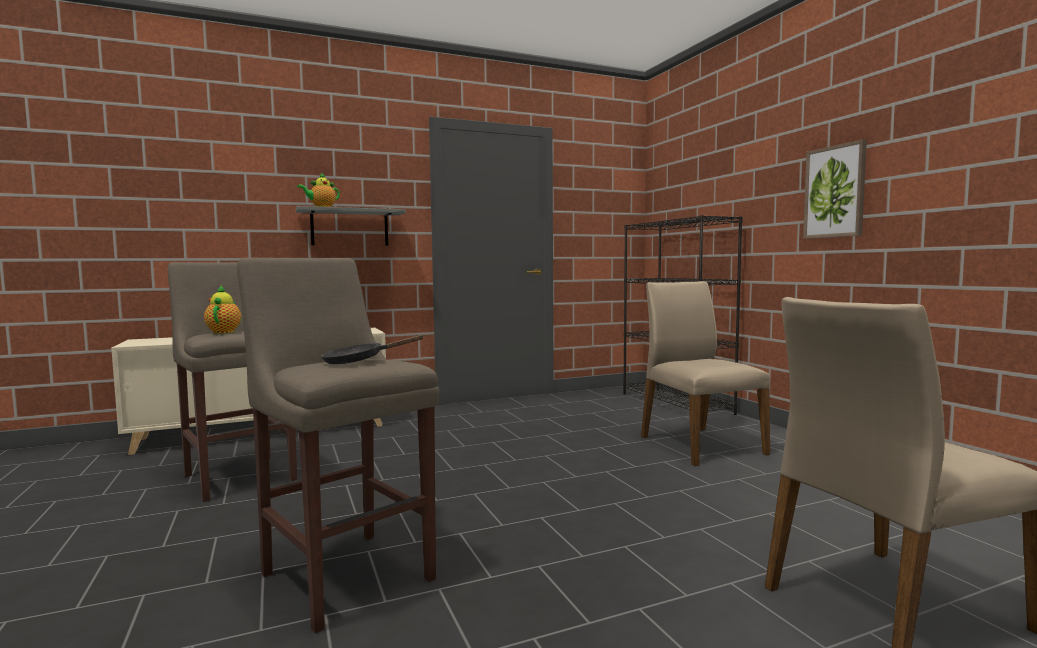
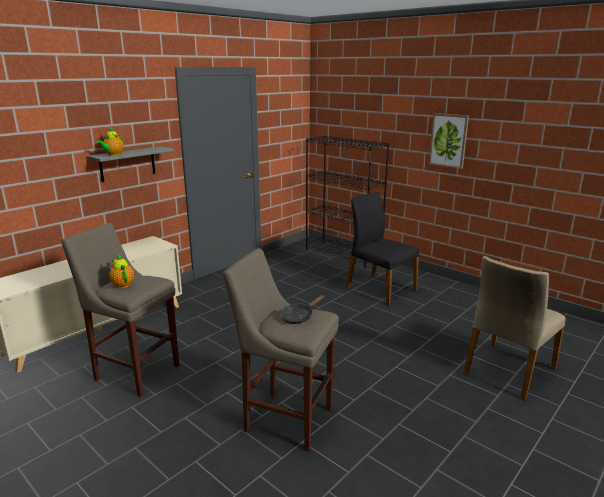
camera: 25 degrees left, 15 degrees up
(699, 445) = (380, 289): beige chair -> black chair

